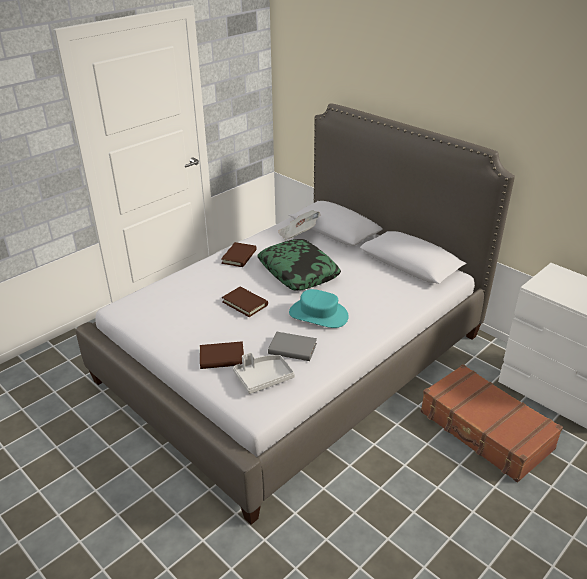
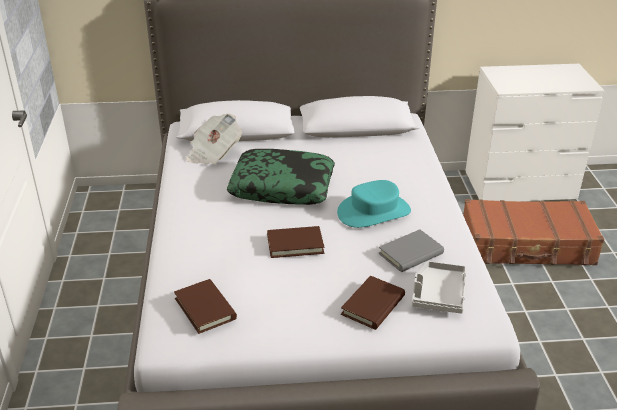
camera: 50 degrees left, 0 degrees up
(239, 257) = (196, 206): brown book -> brown book (205, 308)

